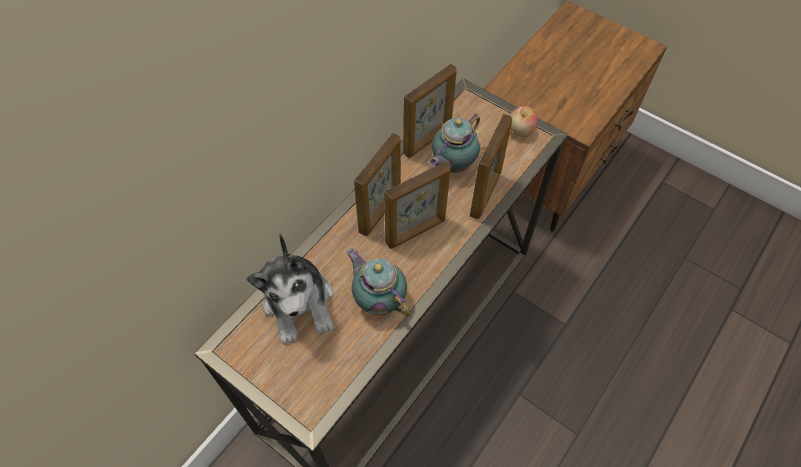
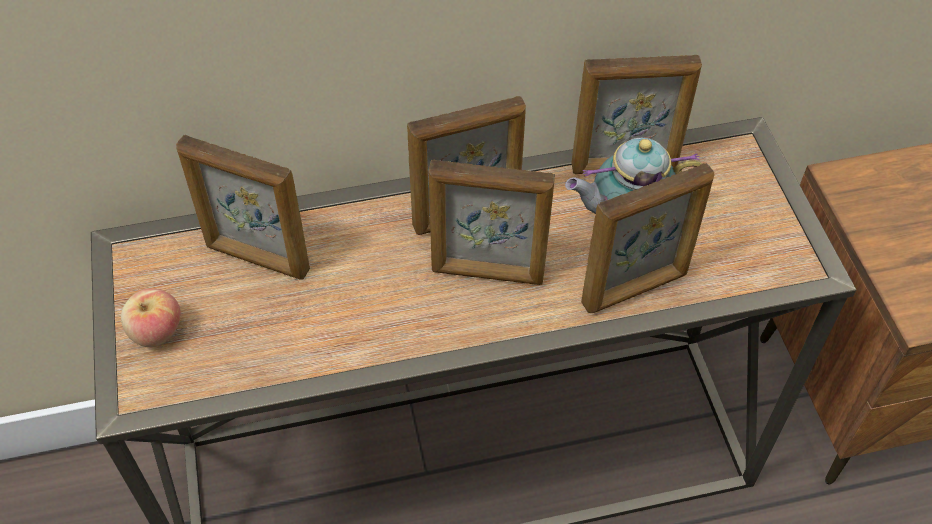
camera: 40 degrees right, 5 degrees down
(299, 303) = (257, 259): plush toy -> picture frame
(378, 299) = (353, 323): teapot -> none
(520, 130) = (780, 238): apple -> apple (156, 332)

